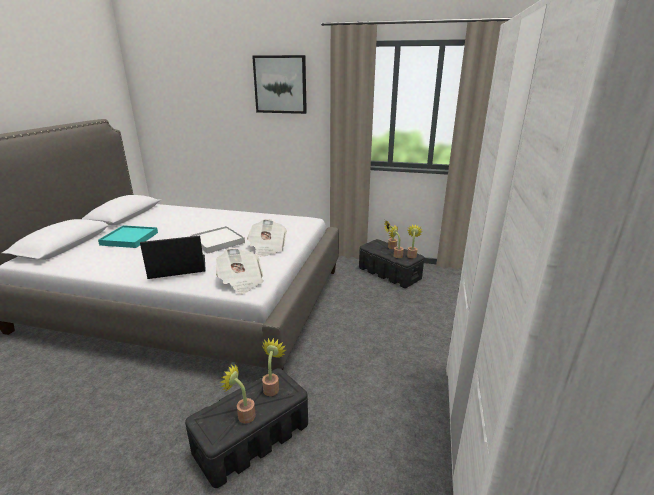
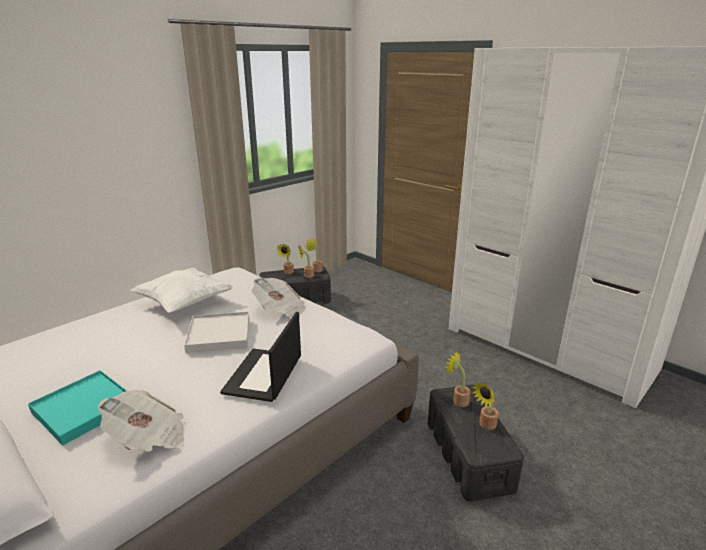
camera: 60 degrees left, 0 degrees up
(241, 282) = (345, 341): newspaper -> newspaper (149, 438)
(251, 222) = (184, 303): none -> white pillow
(280, 84) = (108, 105): picture -> none

